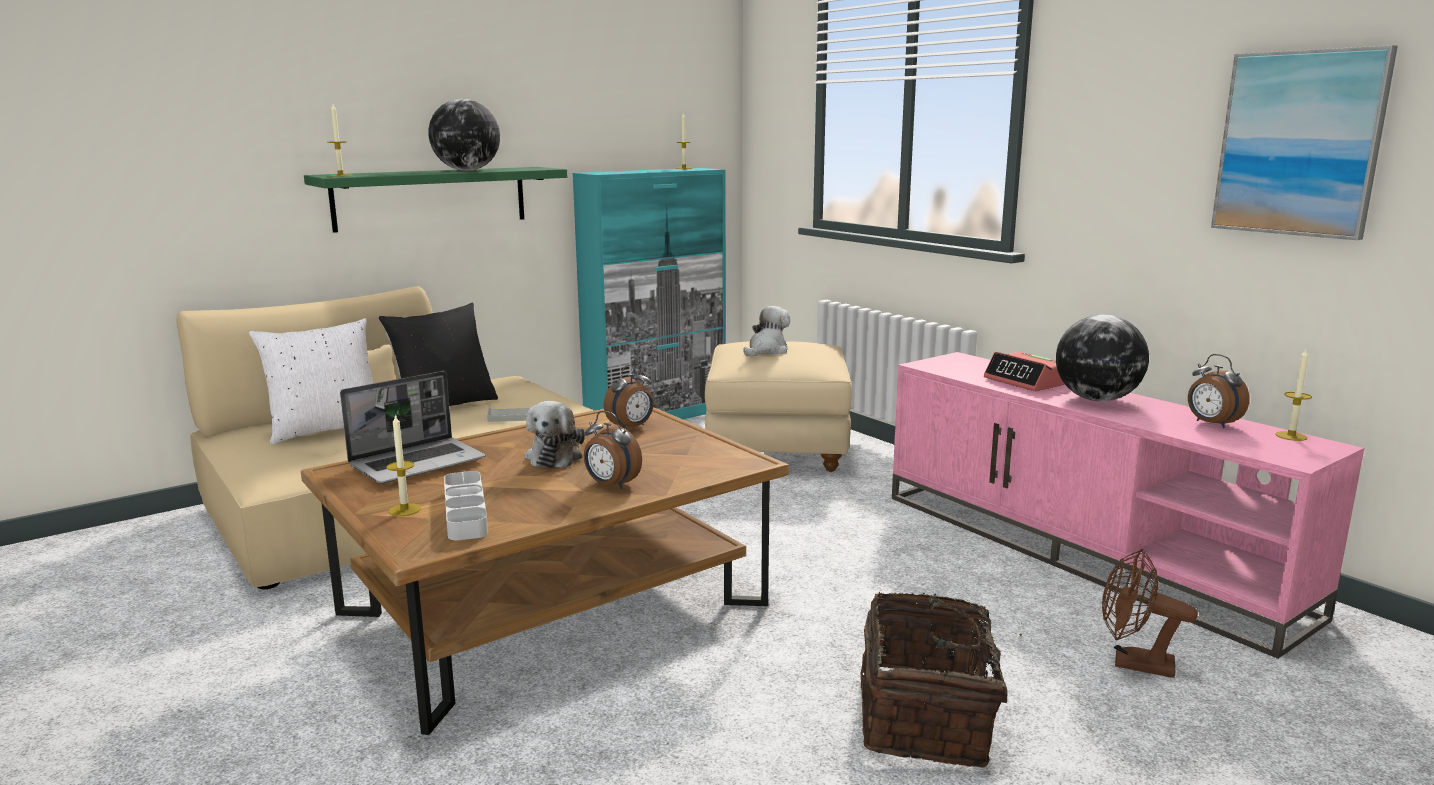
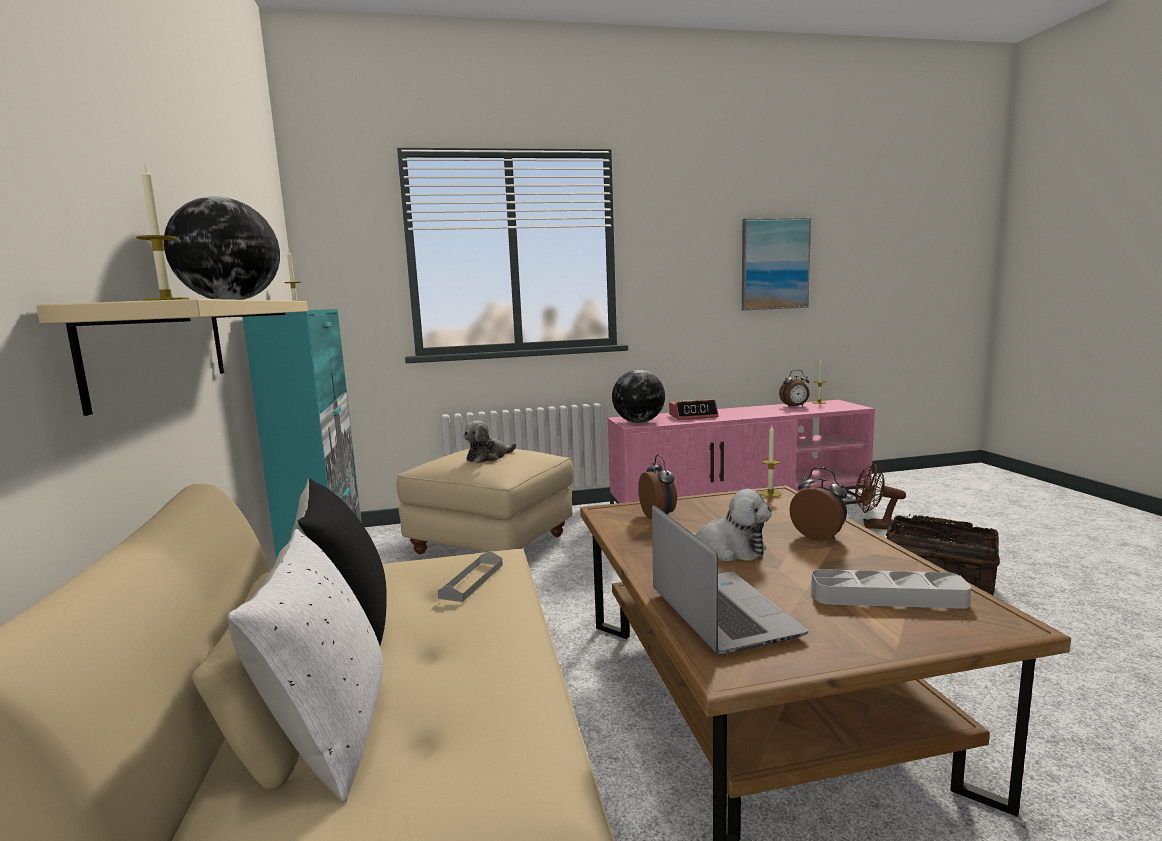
camera: 65 degrees left, 5 degrees down
(405, 510) = (882, 627): candle -> candle (770, 493)
(431, 198) = (162, 347): green shelf -> beige shelf
(611, 485) = (819, 536): alarm clock -> alarm clock turned 105 degrees counterclockwise
(767, 351) = (488, 457): plush toy -> plush toy turned 105 degrees counterclockwise
(1097, 399) = (740, 412): globe -> globe (639, 422)
(1133, 663) = (874, 526): brown fan -> brown fan turned 60 degrees clockwise

